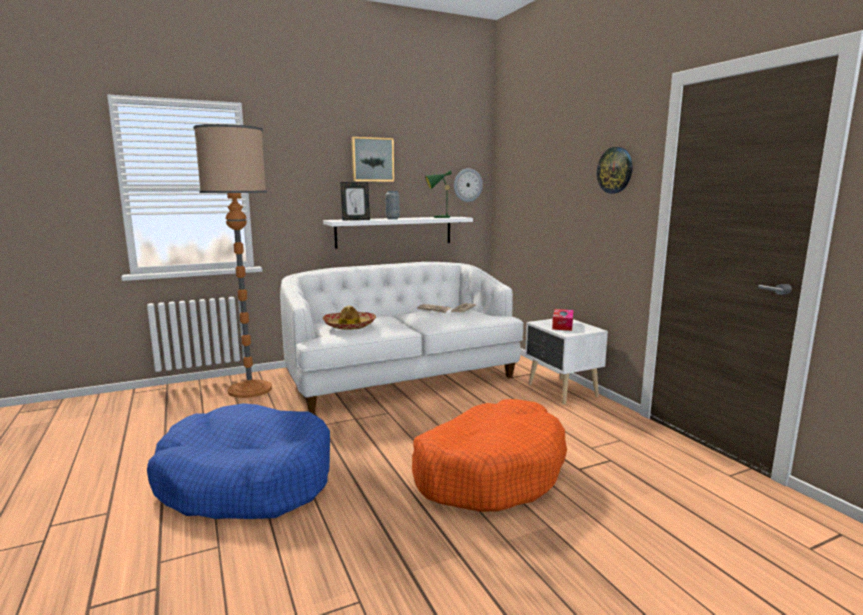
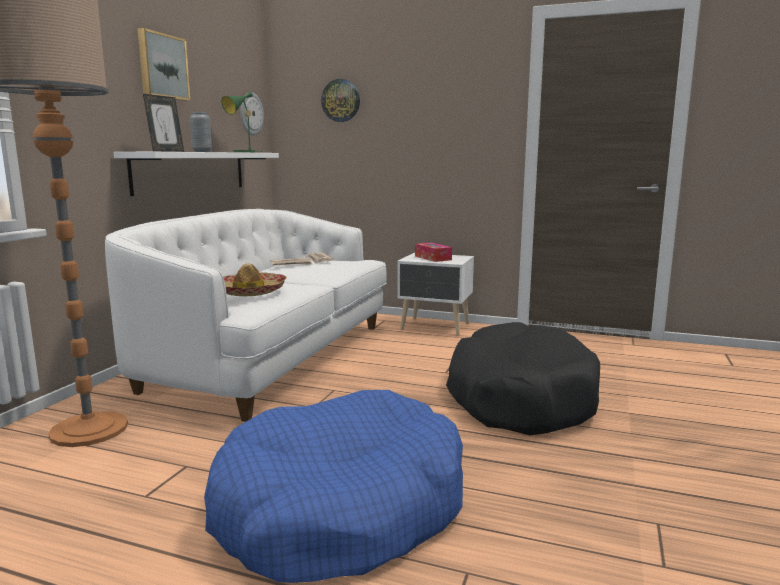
camera: 45 degrees left, 0 degrees up
(489, 471) = (520, 398): orange dog bed -> black dog bed
(615, 170) = (469, 96): wall clock -> wall clock (341, 100)

